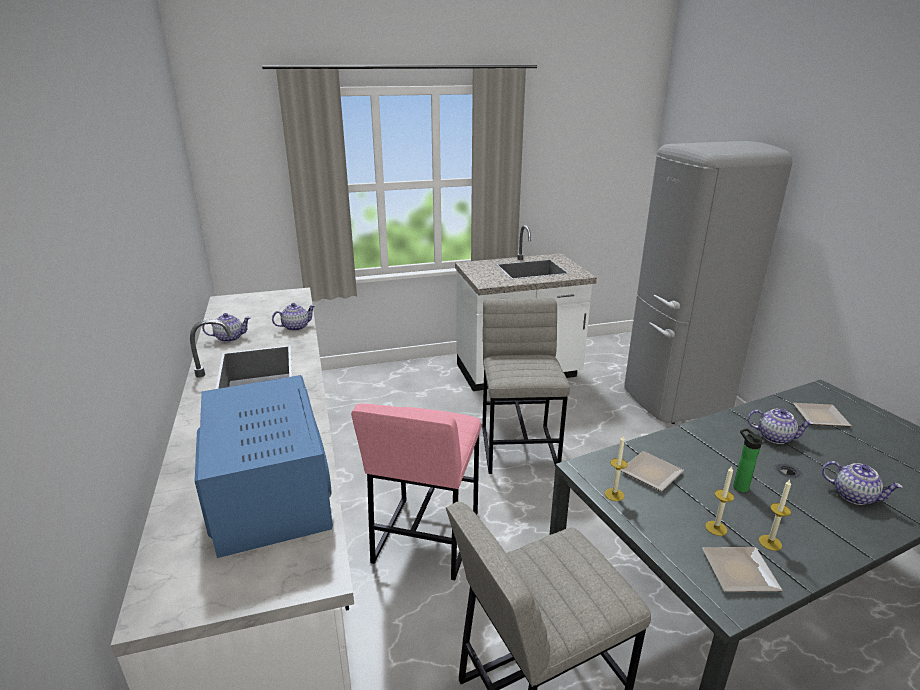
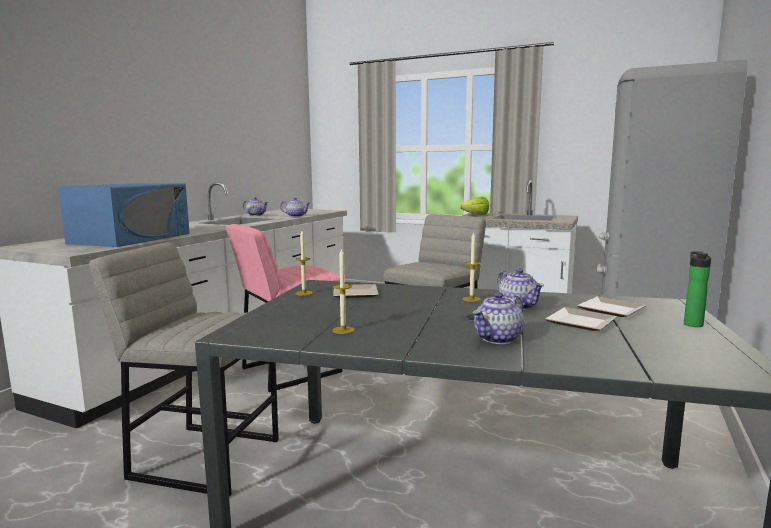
camera: 40 degrees right, 15 degrees down
(478, 271) = (476, 215): none -> lettuce
(716, 528) = (325, 316): candle -> candle (471, 299)
(736, 570) = (281, 329): plate -> plate (579, 322)
(738, 486) = (403, 311): bottle -> bottle (692, 324)
(854, 496) = (498, 339): teapot -> teapot turned 60 degrees clockwise

